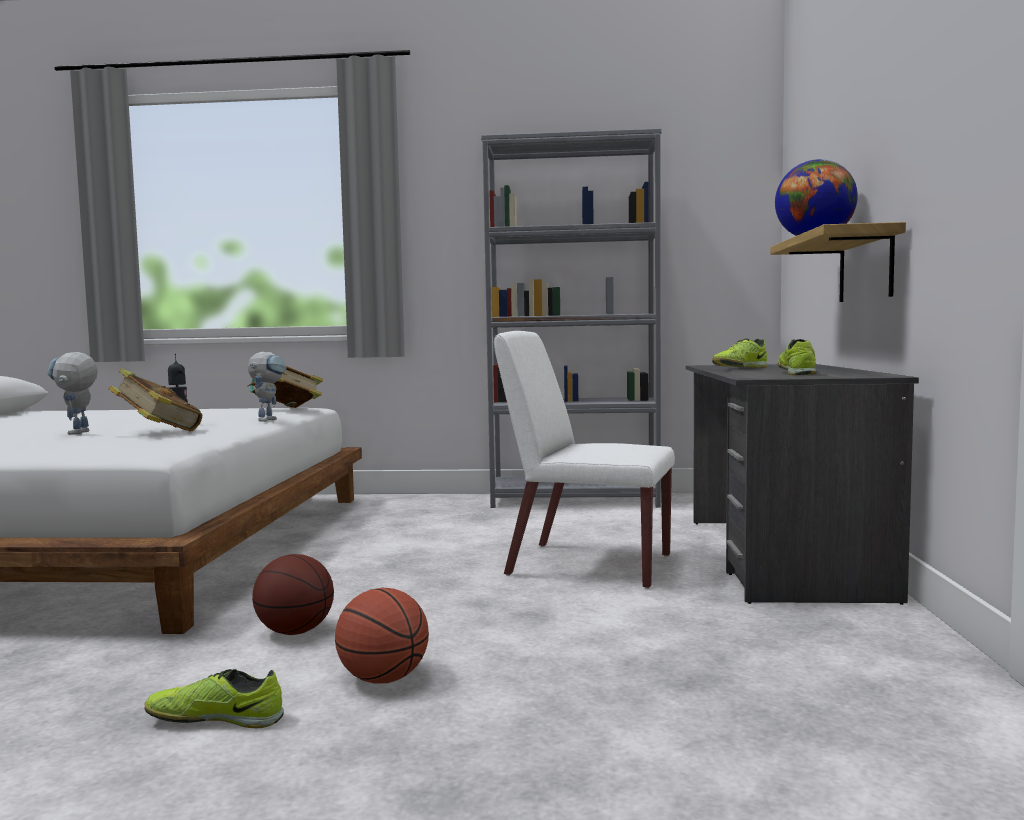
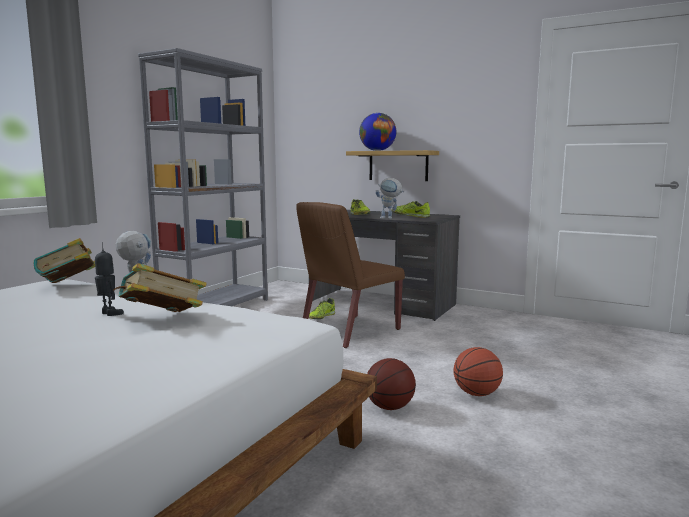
camera: 65 degrees left, 5 degrees up
(78, 433) = (145, 338): toy robot -> toy robot (390, 218)
(216, 719) = (507, 436): shoe -> shoe (321, 317)
(587, 565) = (349, 331): white chair -> brown chair

